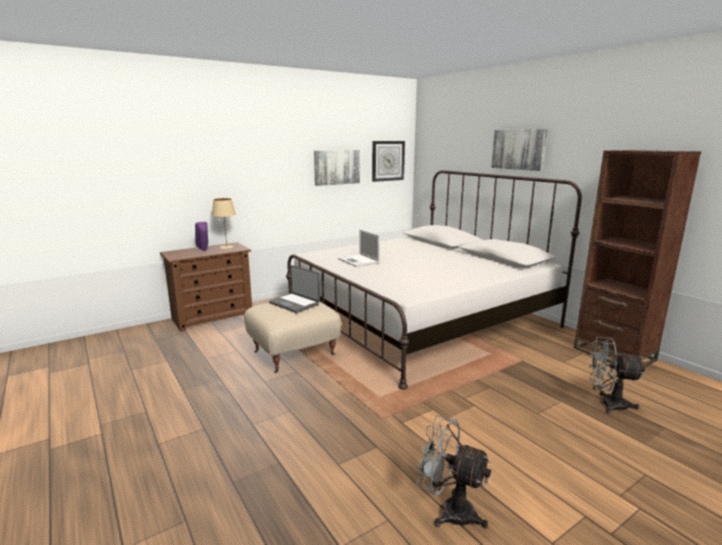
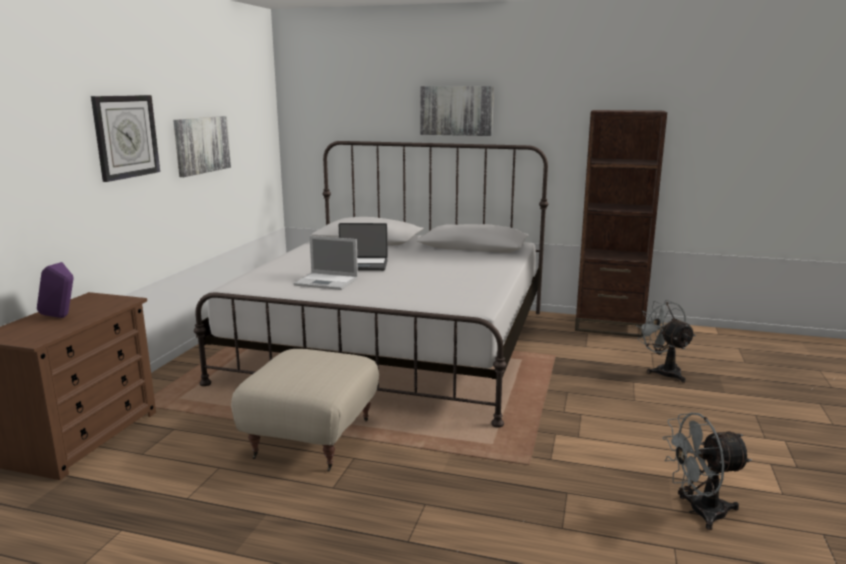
camera: 40 degrees left, 0 degrees up
(227, 247) = (91, 303): beige table lamp -> none
(295, 303) = (306, 361): laptop -> laptop (362, 265)
(388, 161) = (254, 131): wall clock -> wall clock (126, 136)
(607, 404) = (663, 371): grey fan -> grey fan turned 90 degrees clockwise

